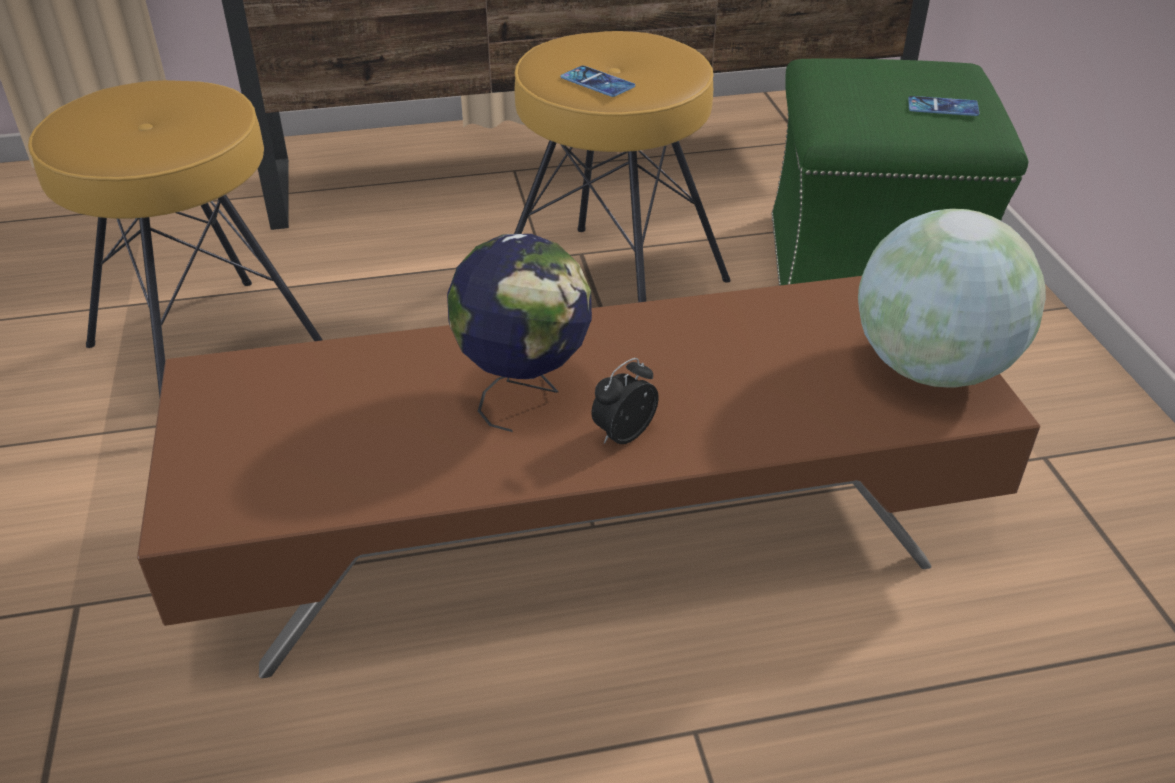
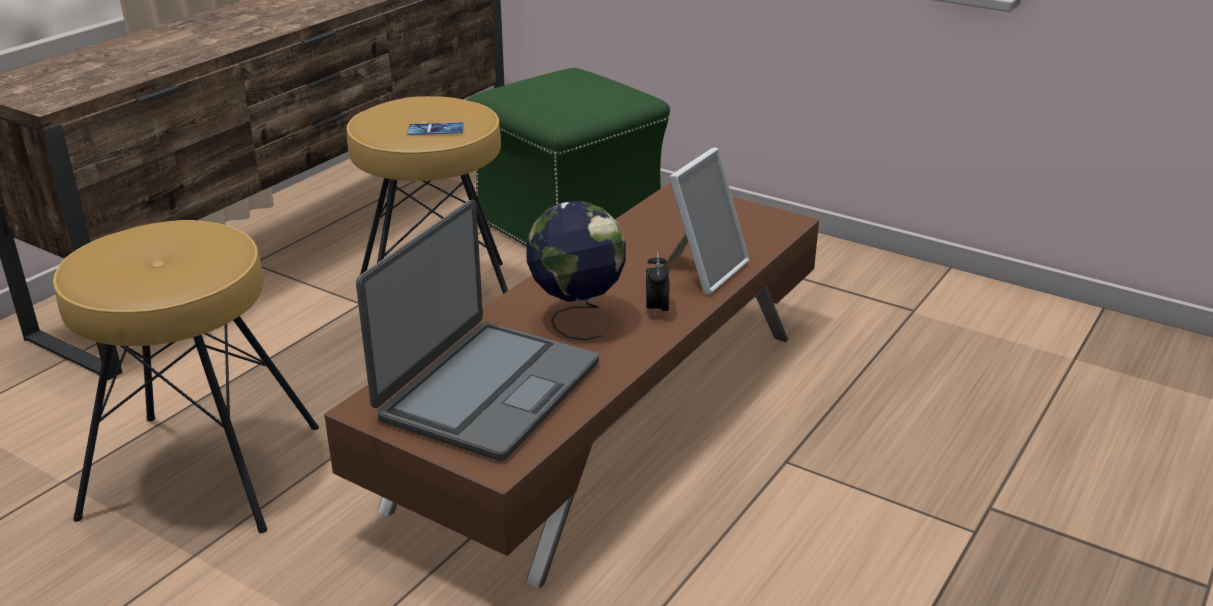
camera: 45 degrees left, 10 degrees down
(312, 424) = (487, 390): none -> laptop
(758, 414) = (703, 271): none -> picture frame
(932, 368) = (744, 217): globe -> none
(943, 107) = (600, 91): phone -> none

